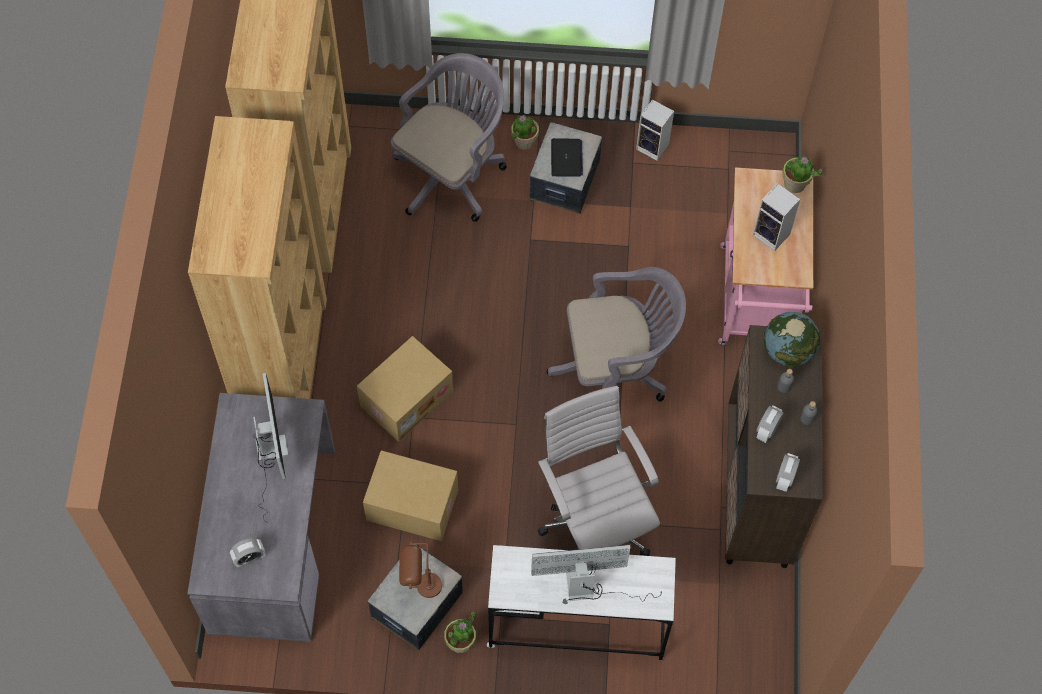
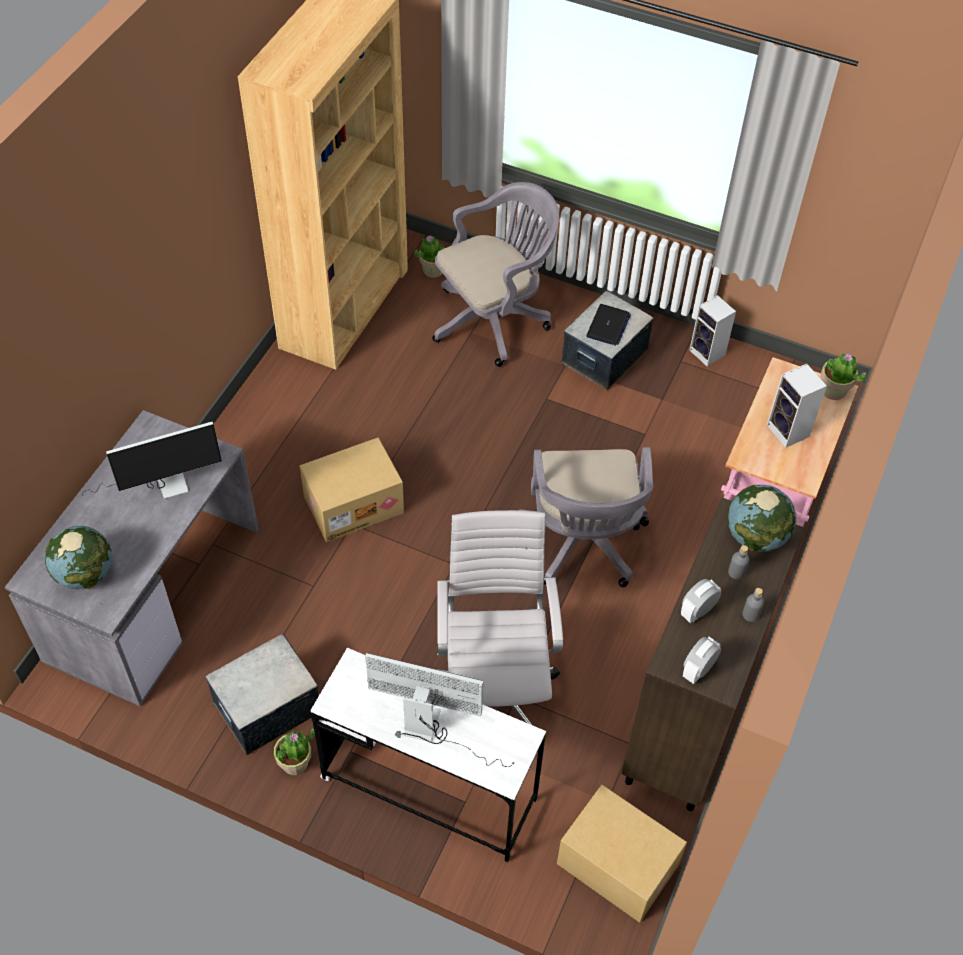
camera: 20 degrees right, 10 degrees down
(249, 558) = (85, 574): alarm clock -> globe
(271, 456) = (161, 484): monitor -> monitor turned 60 degrees clockwise
(284, 363) = (250, 434): brown bookcase -> none
(411, 506) = (309, 607): cardboard box -> cardboard box (615, 865)
(420, 586) = (267, 680): brown table lamp -> none
(524, 141) = (578, 312): potted plant -> potted plant (432, 270)
(616, 369) = (583, 545): grey office chair -> grey office chair turned 75 degrees clockwise

